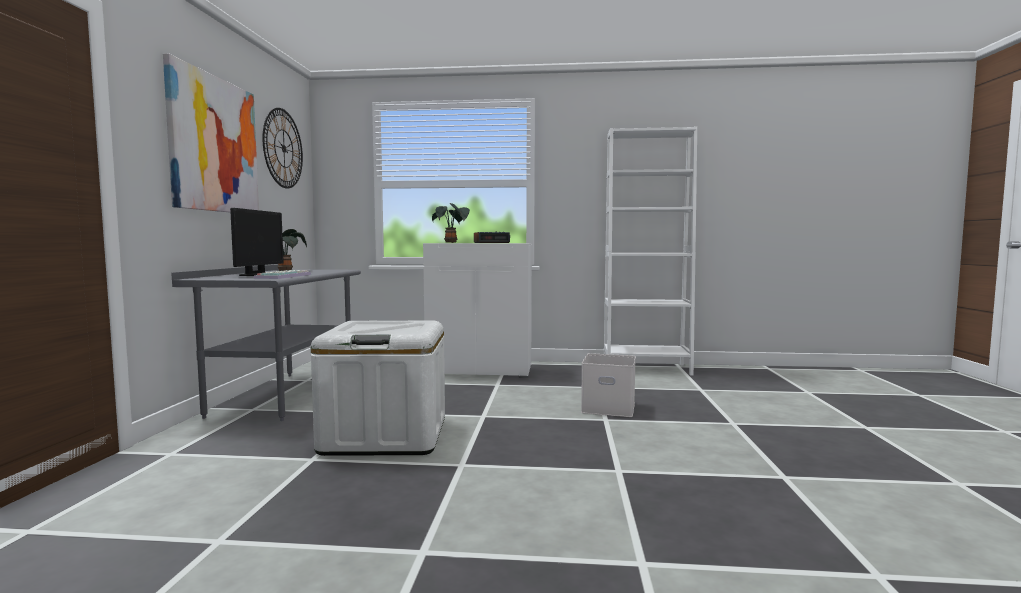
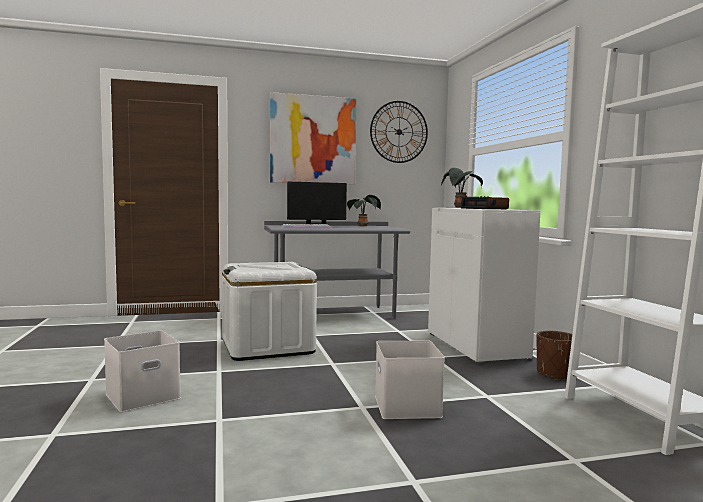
camera: 70 degrees right, 0 degrees up
(524, 508) = (143, 395): none -> white storage box
(564, 367) = (555, 374): none -> brown planter

